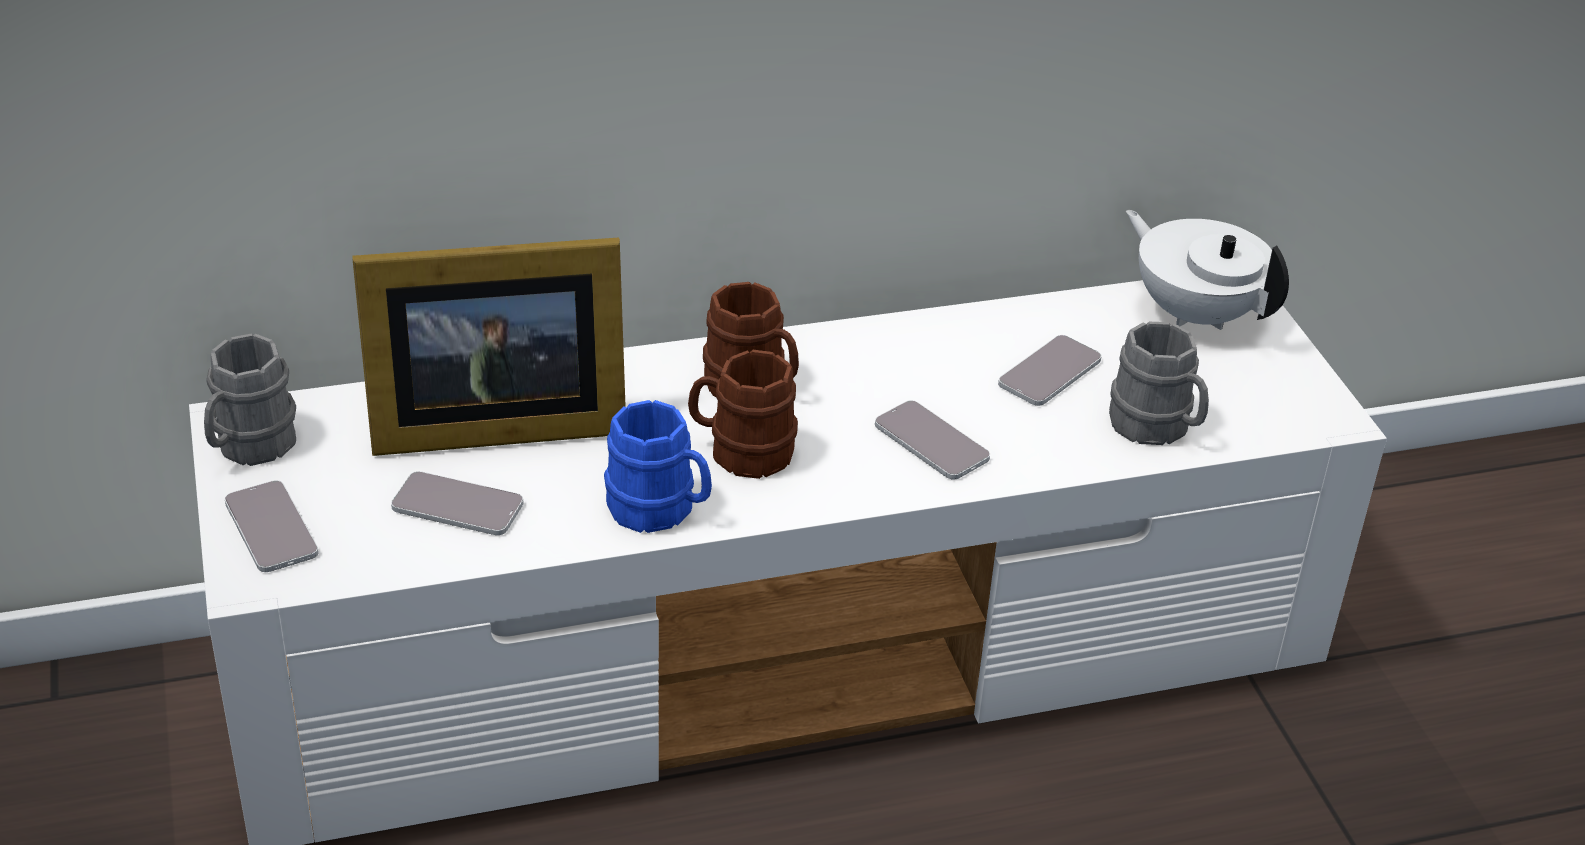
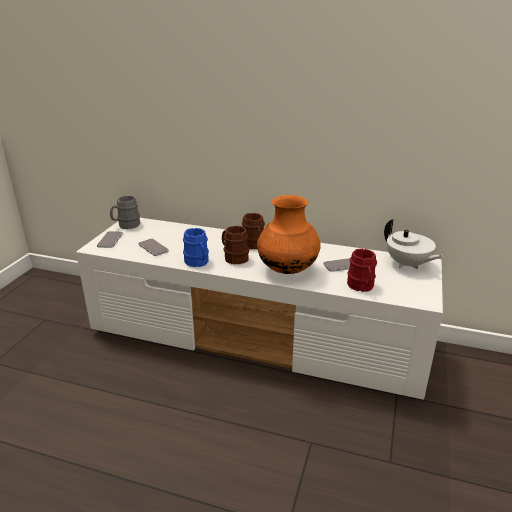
camera: 35 degrees right, 10 degrees down
(489, 424) = (181, 235): picture frame -> none
(931, 442) = (288, 270): phone -> orange vase
(1156, 428) = (361, 287): grey mug -> red mug
(1195, 313) = (407, 264): white teapot -> white teapot turned 150 degrees clockwise

